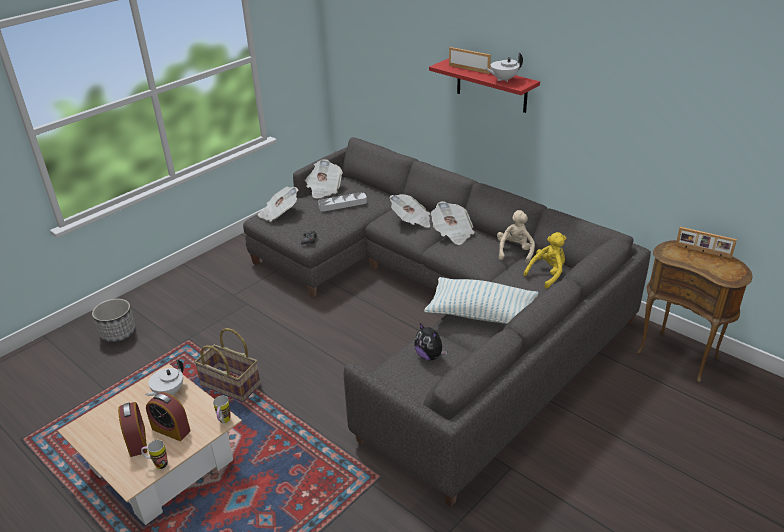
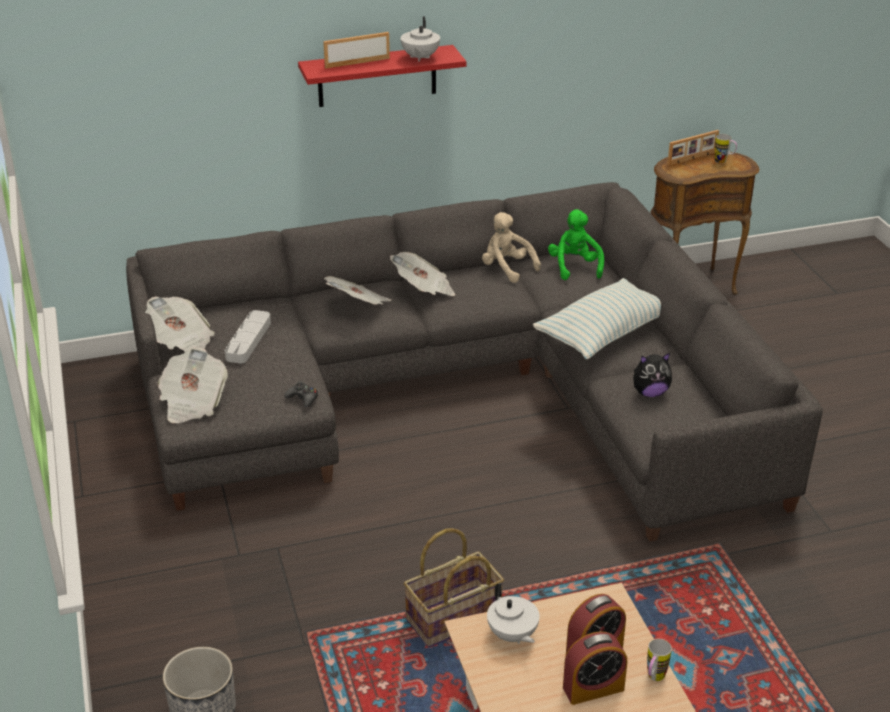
camera: 60 degrees left, 0 degrees up
(137, 441) = (593, 688): alarm clock -> alarm clock turned 150 degrees clockwise
(224, 422) = (615, 598): mug -> mug (724, 162)
(547, 274) = (574, 267): yellow plush toy -> green plush toy

